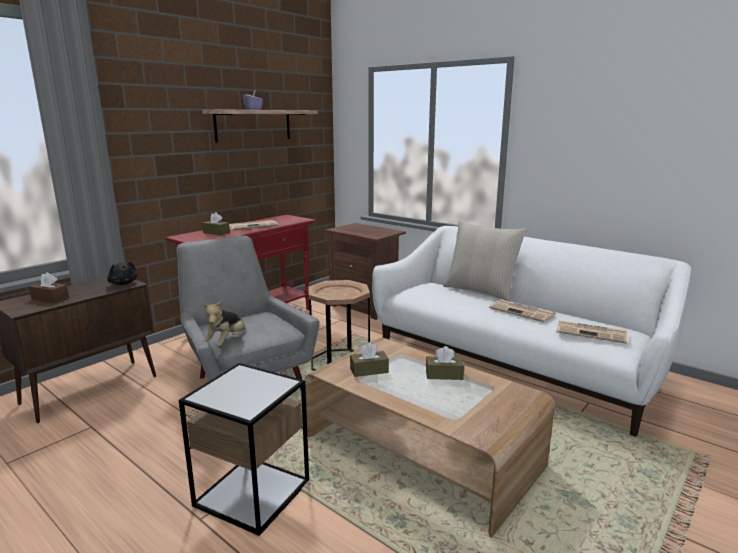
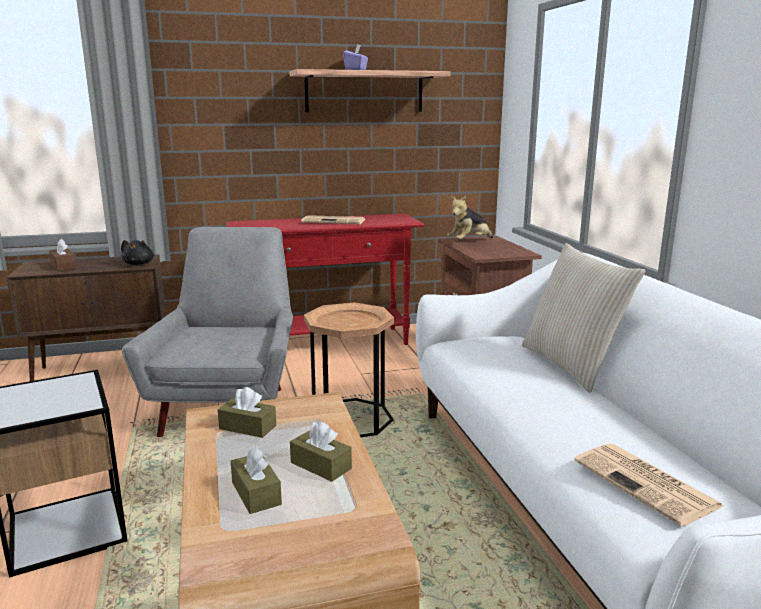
camera: 35 degrees right, 0 degrees up
(216, 232) = (280, 223): brown tissue box -> brown tissue box (256, 493)
(226, 342) = (171, 349): plush toy -> plush toy (469, 242)
(523, 311) = (580, 413): newspaper -> none

